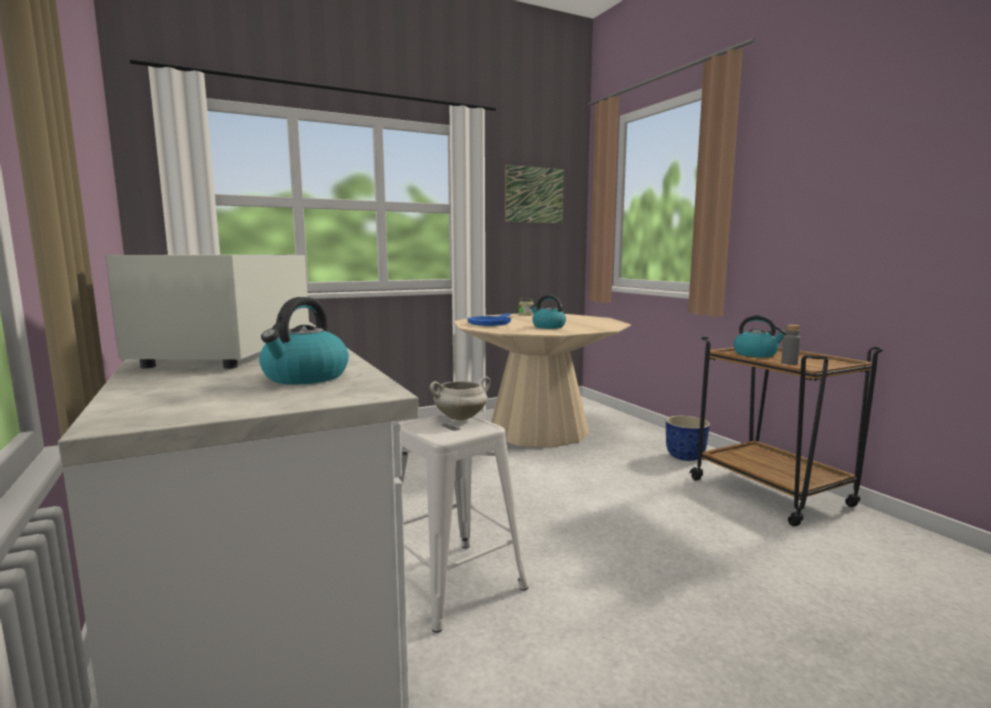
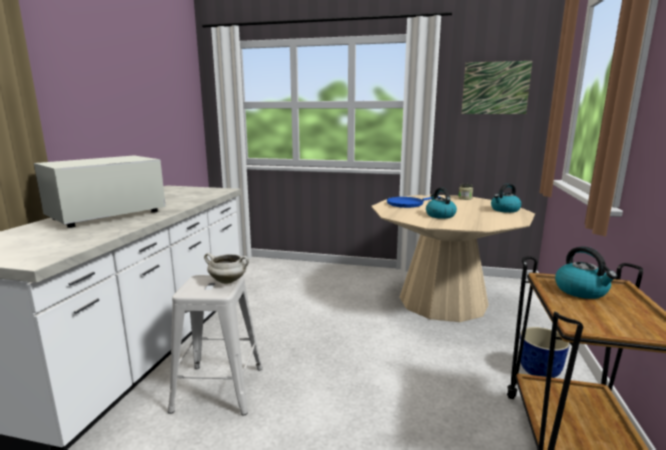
camera: 40 degrees right, 5 degrees up
(305, 377) = (60, 242): kettle -> kettle (505, 210)
(789, 363) = (585, 313): grey bottle -> none

